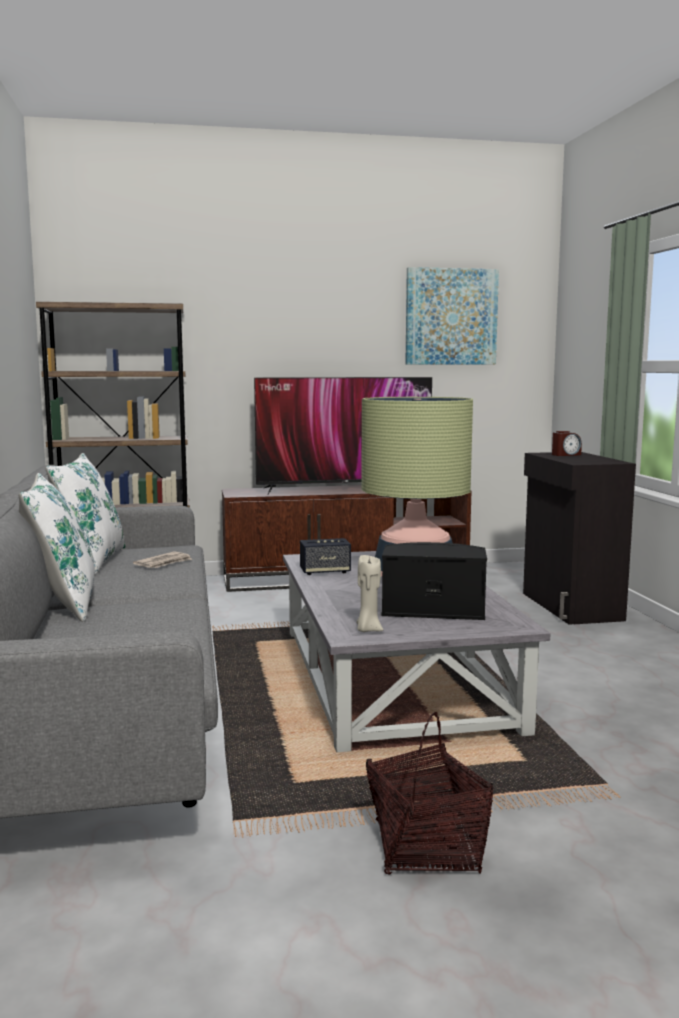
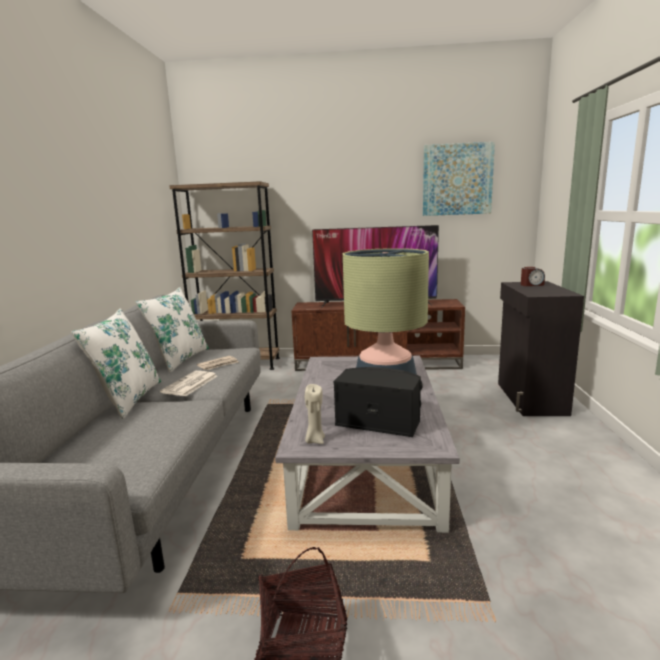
camera: 15 degrees right, 5 degrees up
(145, 584) = (190, 384): none -> newspaper
(325, 572) = (326, 375): speaker -> none

